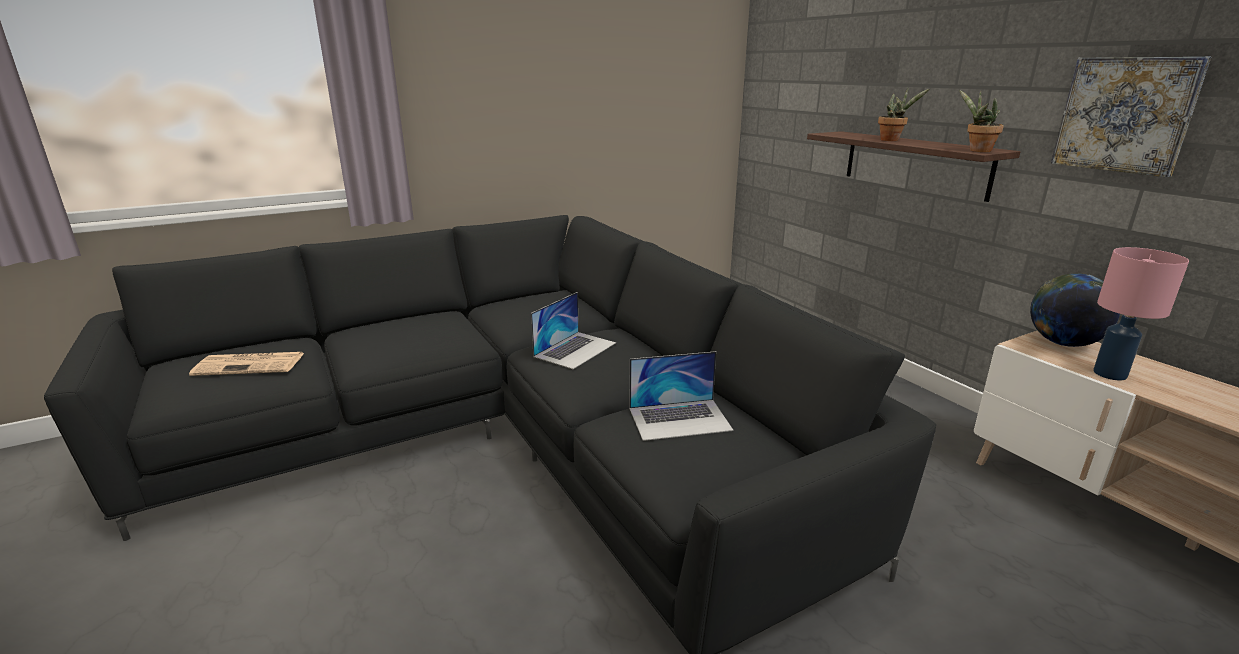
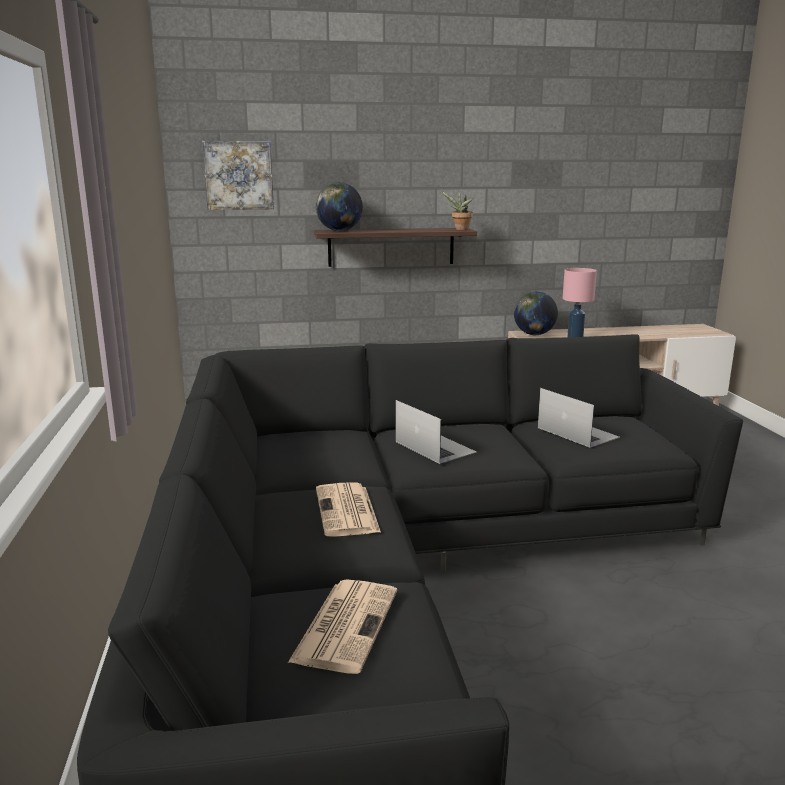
camera: 70 degrees left, 5 degrees down
(421, 338) = (347, 511): none -> newspaper
(680, 419) = (577, 432): laptop -> laptop turned 45 degrees counterclockwise
(843, 134) = (339, 231): none -> globe
(892, 140) = (389, 230): potted plant -> none
(1125, 115) = (519, 200): picture -> picture (238, 175)

